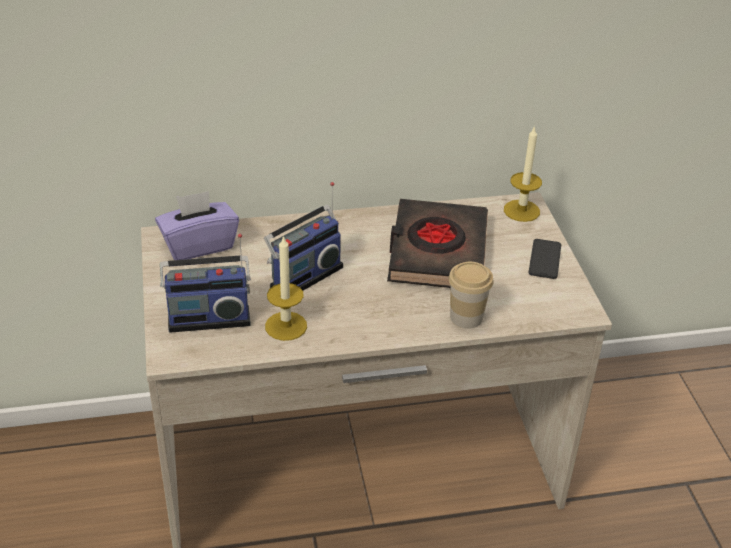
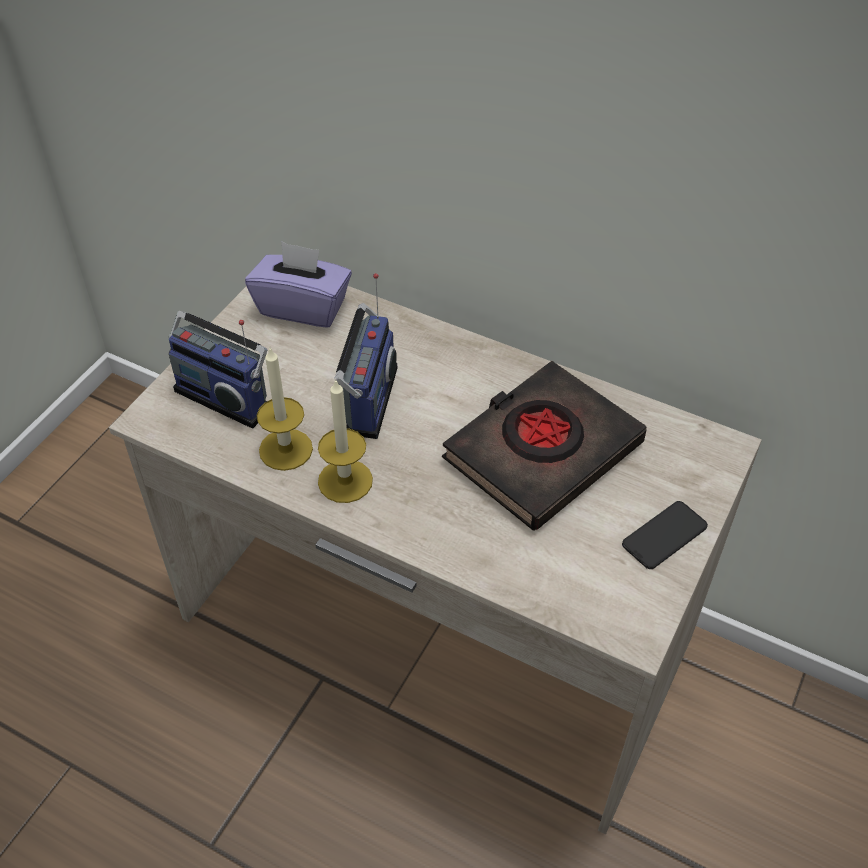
camera: 40 degrees right, 10 degrees up
(303, 276) = (366, 400): radio -> radio turned 75 degrees counterclockwise
(466, 317) = (484, 555): cup -> none
(521, 210) = (707, 453): candle -> candle (345, 481)

